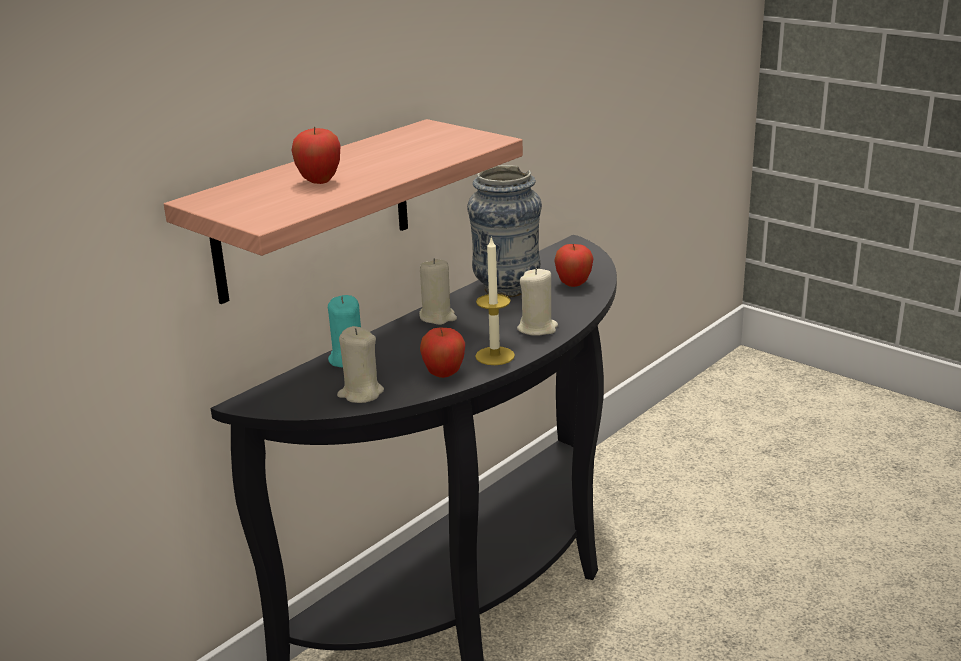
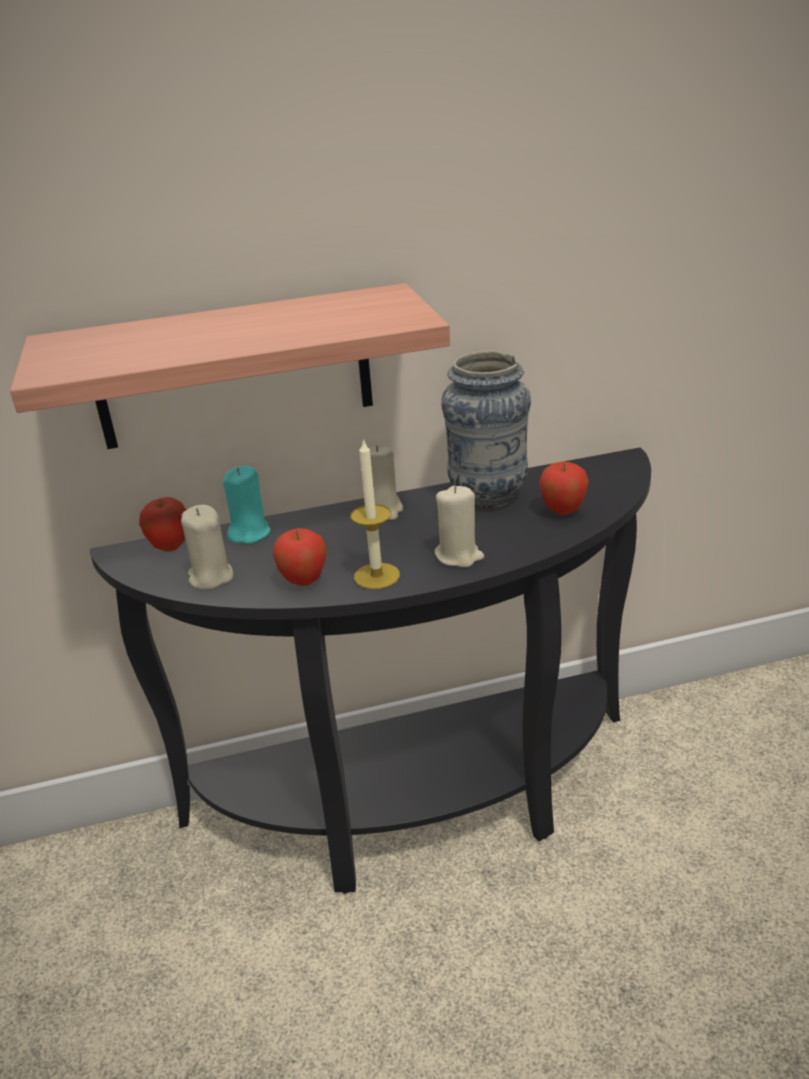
camera: 35 degrees right, 5 degrees up
(319, 182) = (171, 339): apple -> apple (170, 547)

